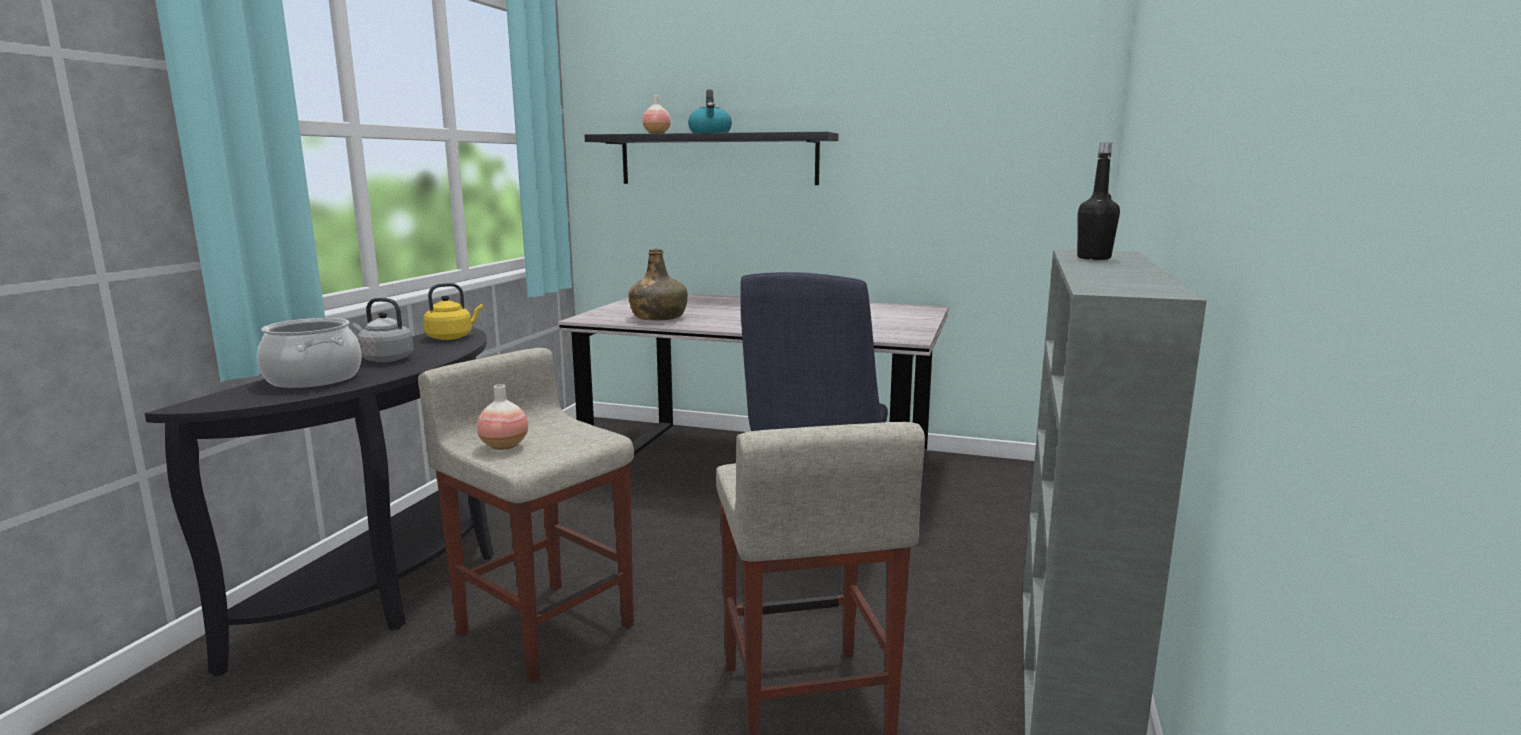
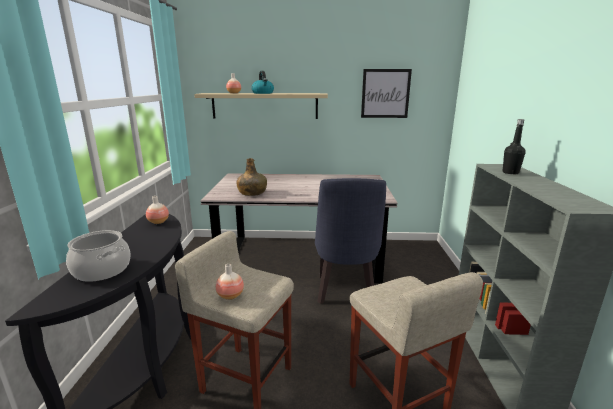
camera: 15 degrees left, 5 degrees up
(384, 359) = (133, 246): grey kettle -> none
(452, 337) = (158, 222): yellow kettle -> vase
(717, 159) = (264, 106): black shelf -> beige shelf
(959, 132) = (385, 93): none -> picture

